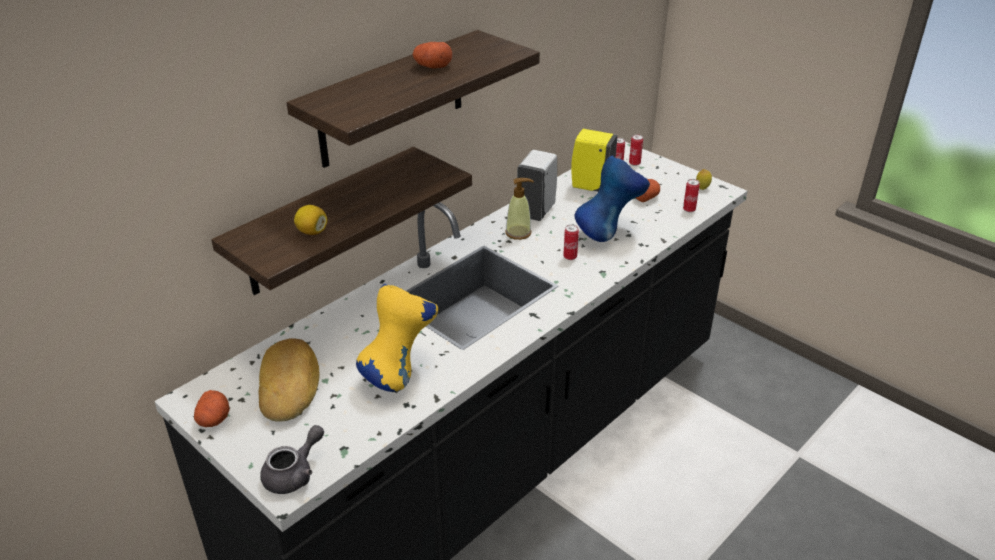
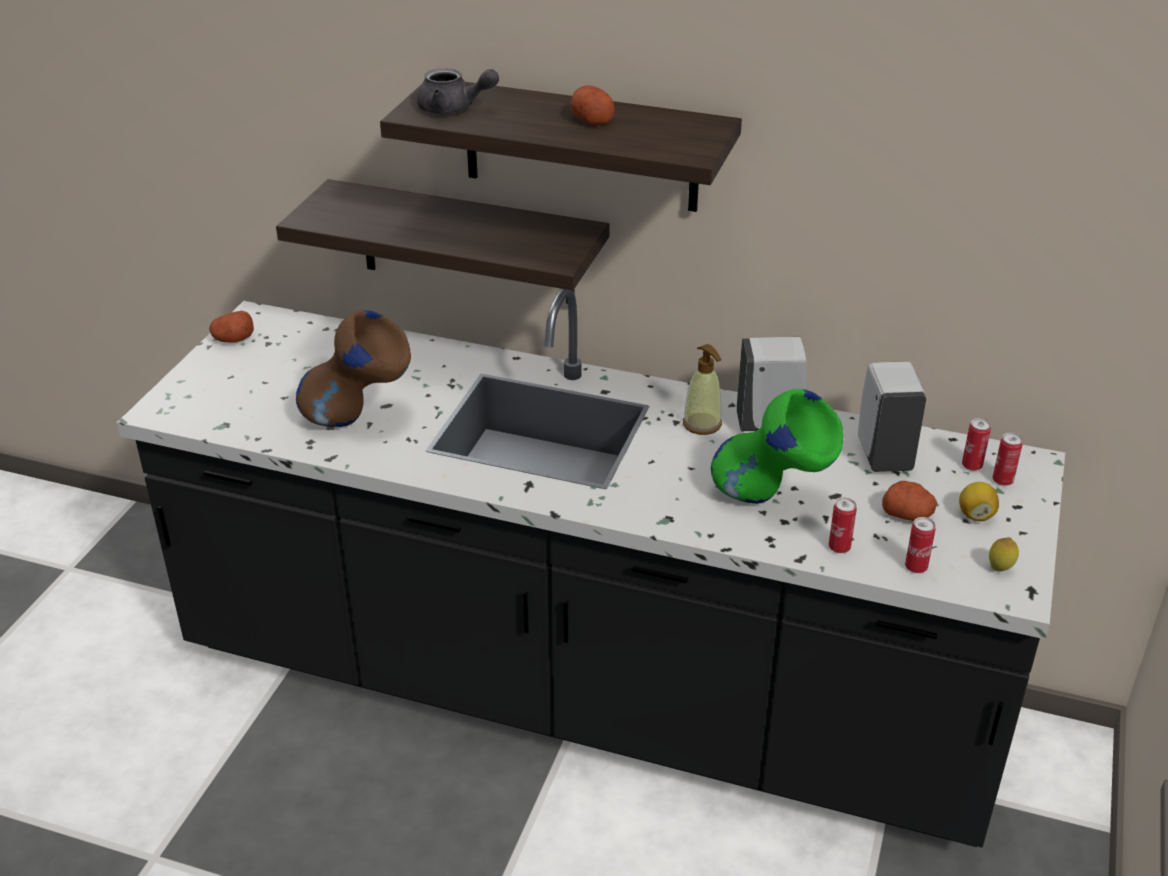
camera: 65 degrees right, 0 degrees up
(290, 385) = (303, 362): bread -> none
(294, 474) = (178, 408): grey teapot -> grey teapot (453, 109)
(312, 232) = (373, 221): lemon -> lemon (975, 515)
(400, 372) = (359, 421): yellow vase -> brown vase
(570, 257) = (681, 482): can -> can (839, 547)
(590, 187) = (883, 455): yellow soap dispenser -> white soap dispenser
(609, 233) = (772, 502): blue vase -> green vase

